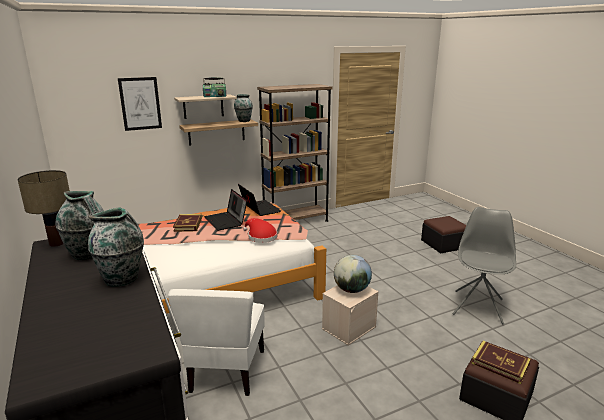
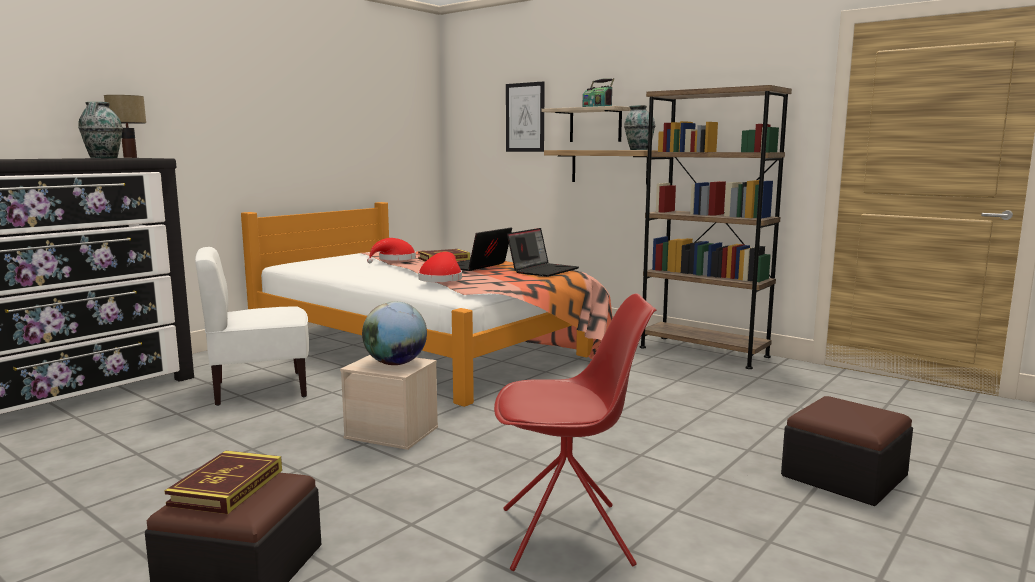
camera: 65 degrees right, 10 degrees down
(122, 279) = (47, 159): vase -> none
(157, 239) = (394, 260): none -> red hat
(478, 306) = (568, 536): grey chair -> red chair

